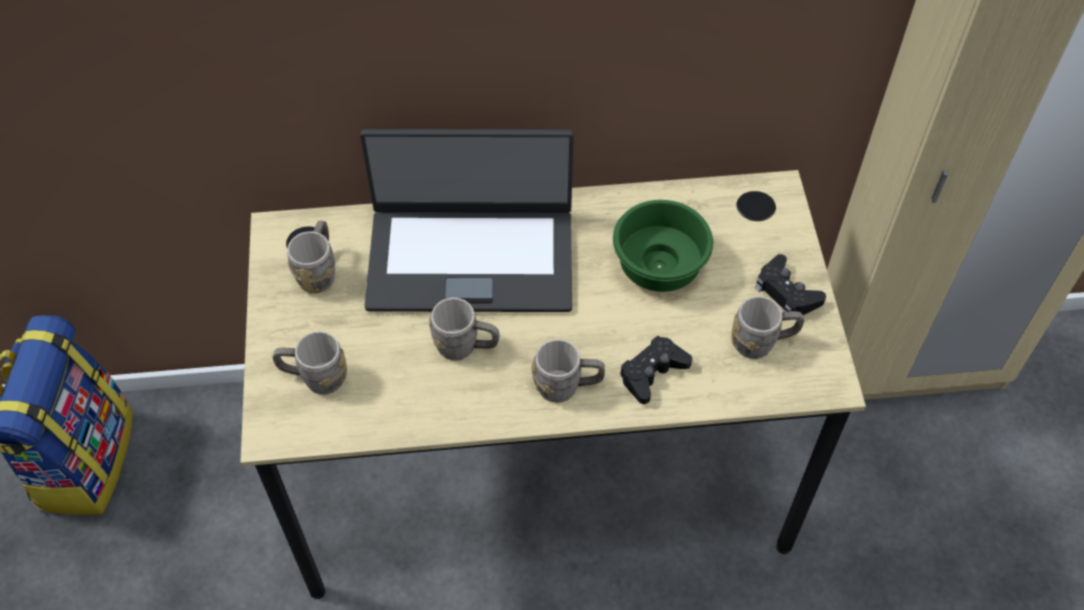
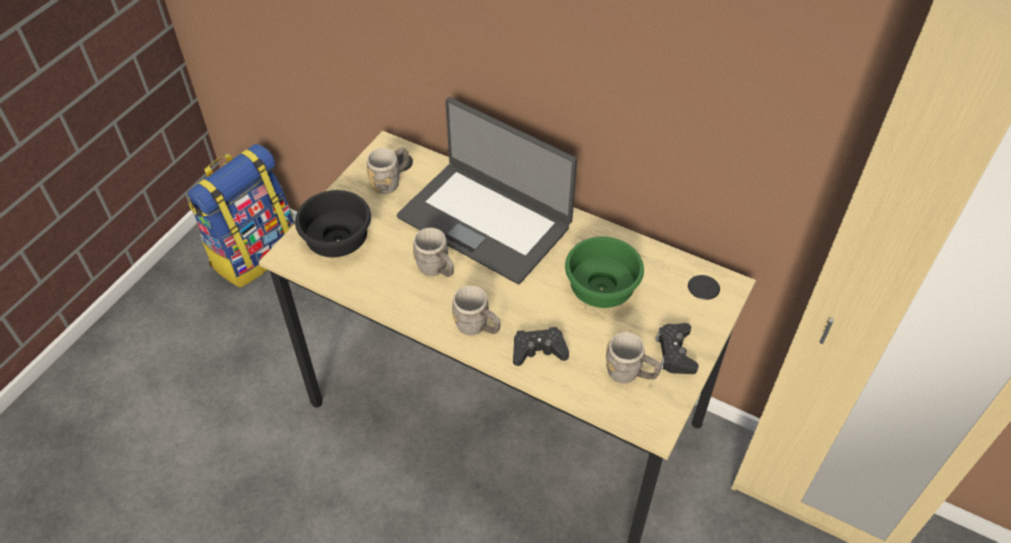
camera: 35 degrees right, 5 degrees down
(315, 378) = (337, 239): grey mug -> black bowl

